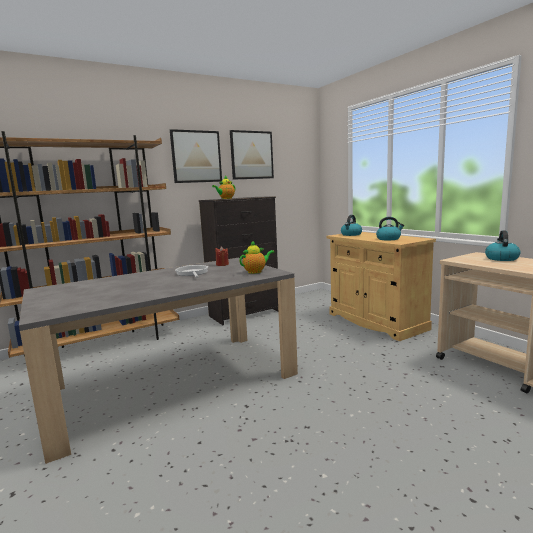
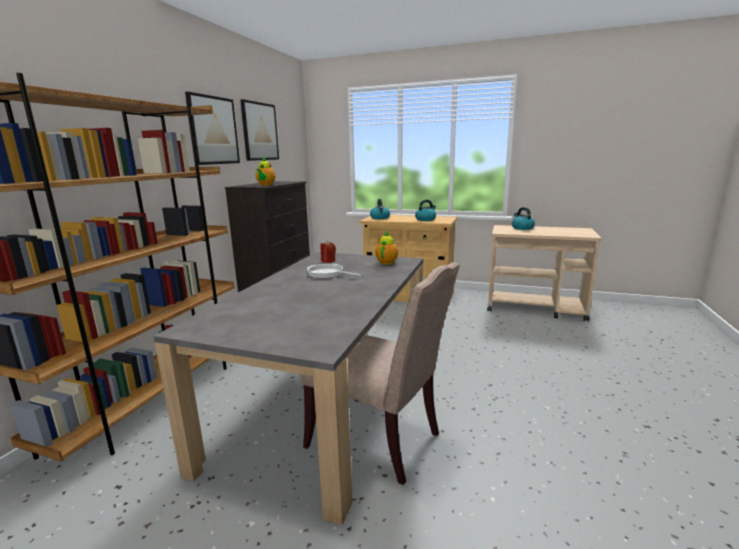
camera: 40 degrees left, 5 degrees up
(151, 425) = (380, 440): none -> beige chair

